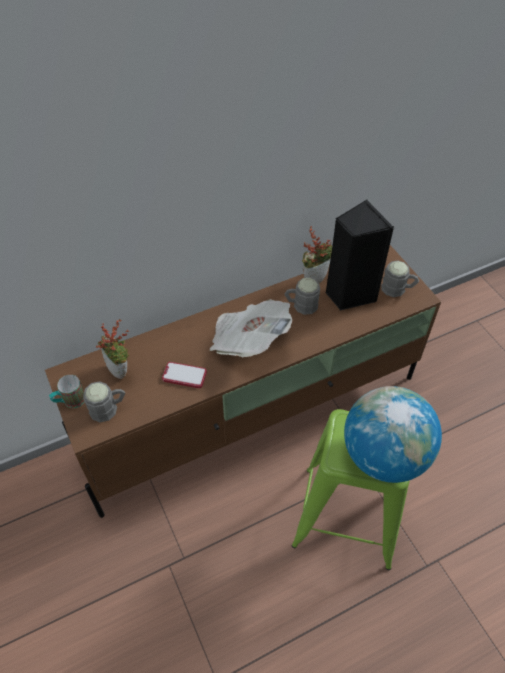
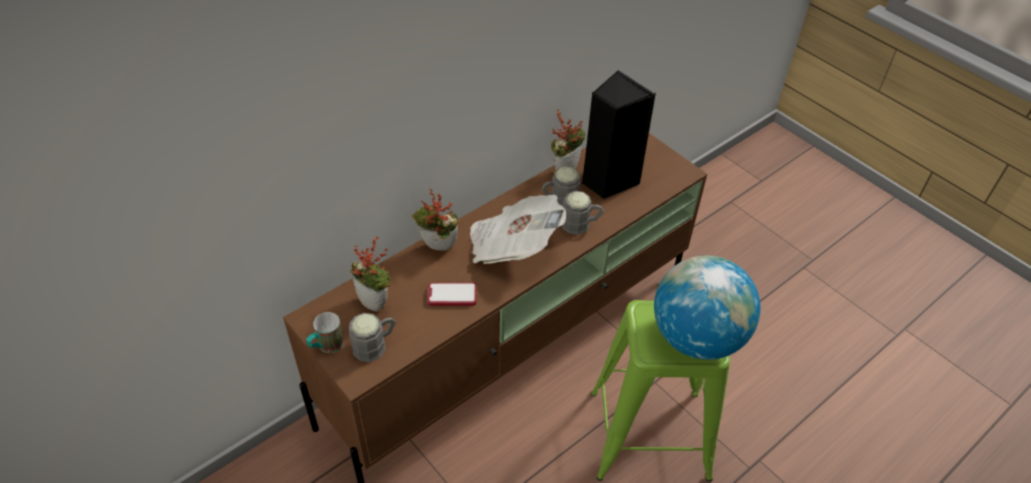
camera: 15 degrees left, 5 degrees down
(185, 332) = (437, 249): none -> potted plant
(398, 289) = (658, 168): grey mug -> grey mug (581, 224)

